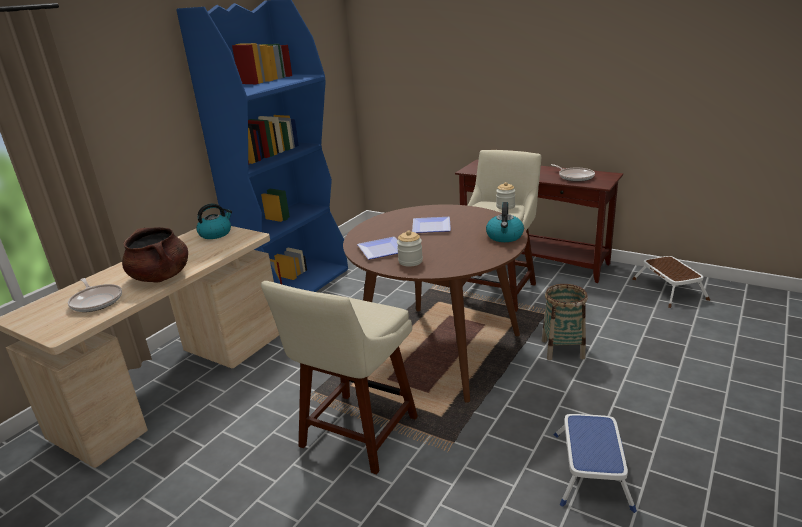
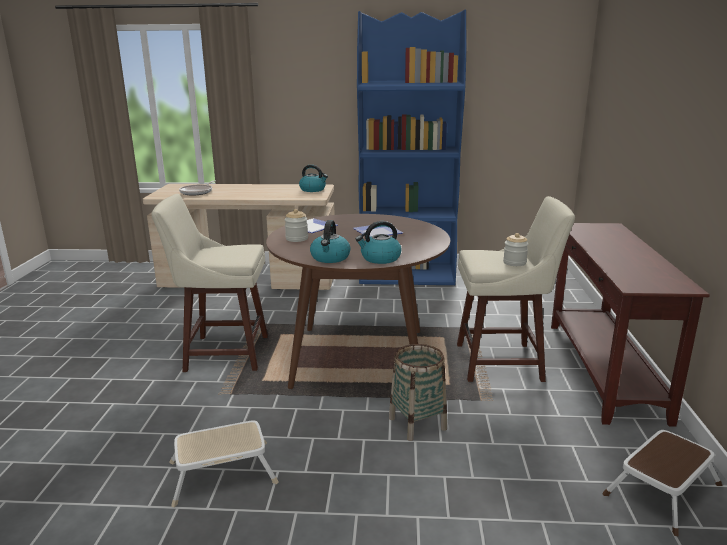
camera: 60 degrees right, 5 degrees down
(161, 277) = (236, 195): brown cooking pot -> none
(486, 255) = (330, 258): none -> kettle
(574, 177) = (639, 270): frying pan -> none
(592, 470) = (222, 473): blue step ladder -> beige step ladder

